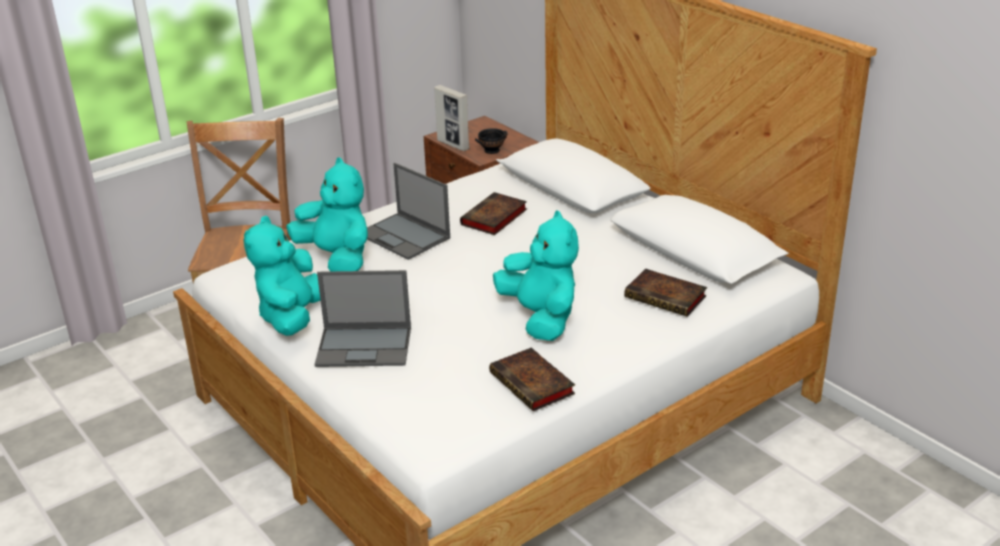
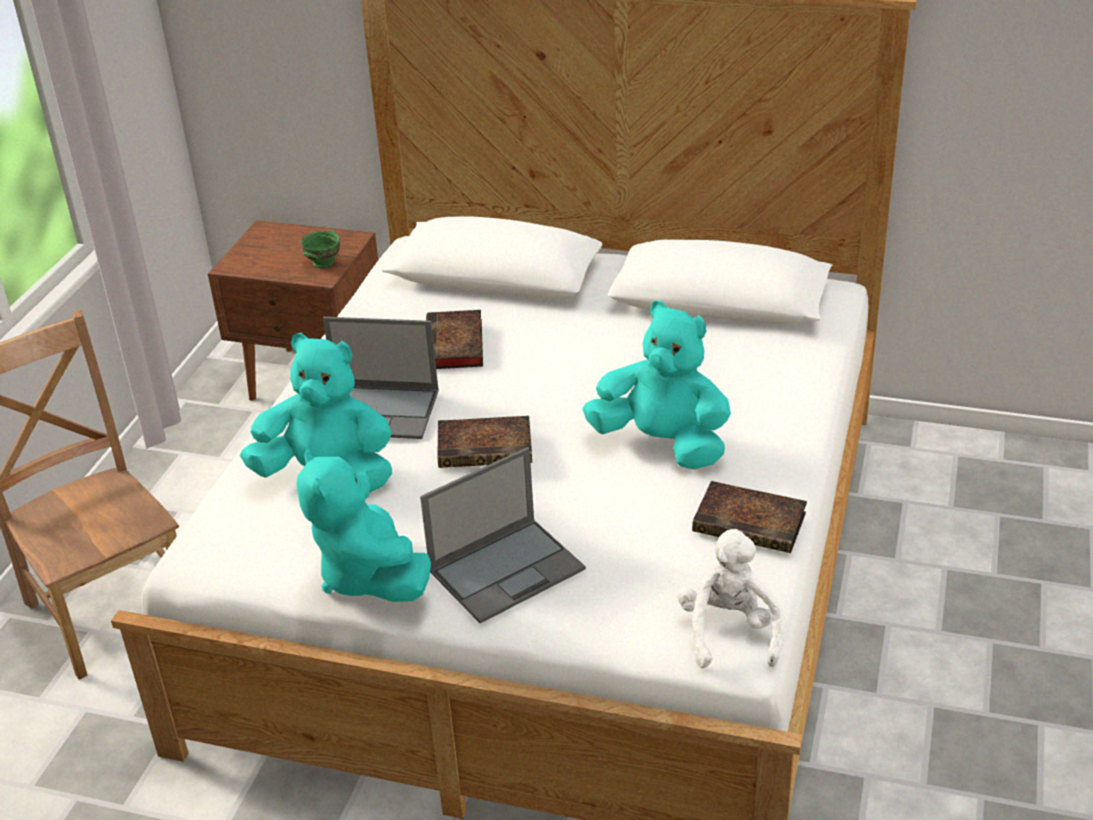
camera: 35 degrees left, 5 degrees up
(442, 437) = (729, 632): none -> white plush toy
(453, 145) = (264, 272): picture frame -> none
(491, 150) = (322, 263): black bowl -> green bowl
(667, 297) = (761, 362): book -> book (487, 447)

